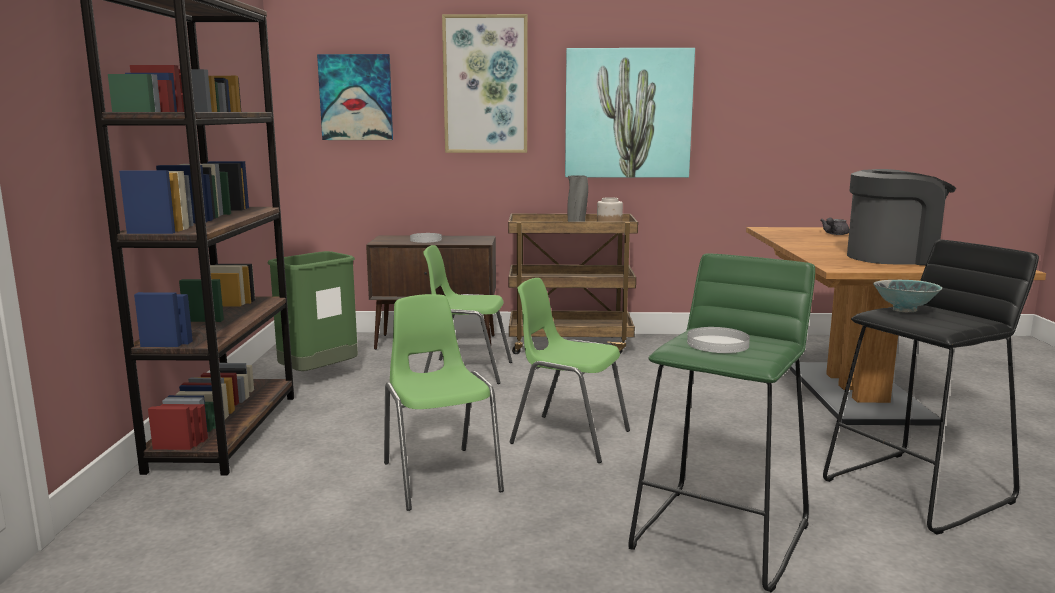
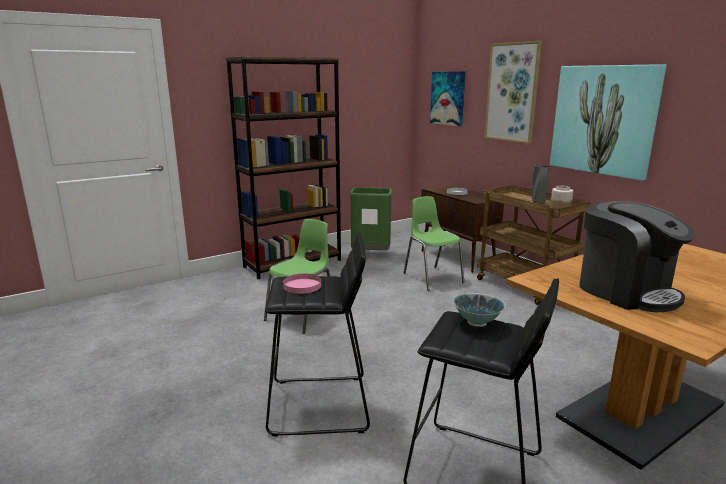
camera: 55 degrees right, 5 degrees up
(569, 437) = (386, 329): green chair -> none
(717, 343) = (302, 285): white plate -> pink plate
(721, 536) = (320, 405): green stool -> black stool
(834, 234) = (693, 261): grey teapot -> none

